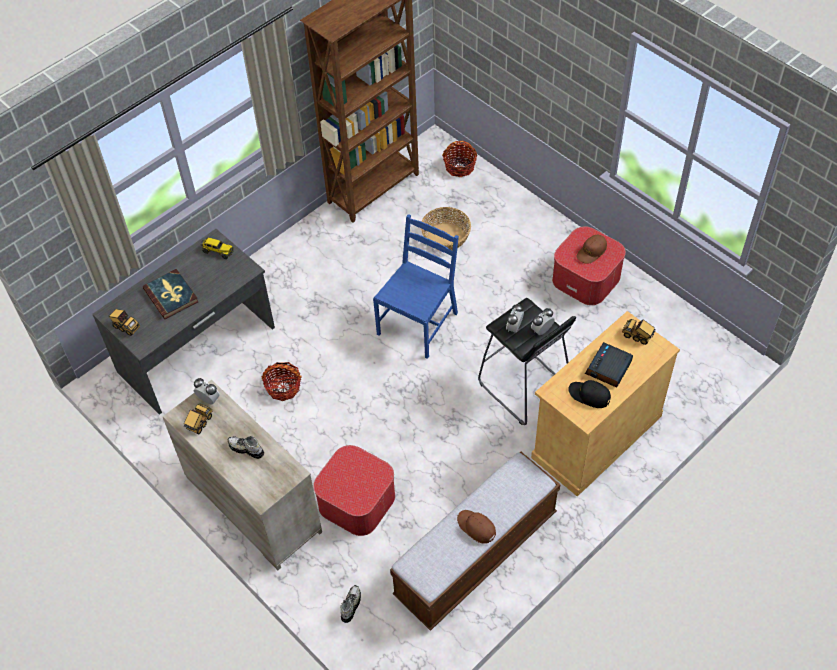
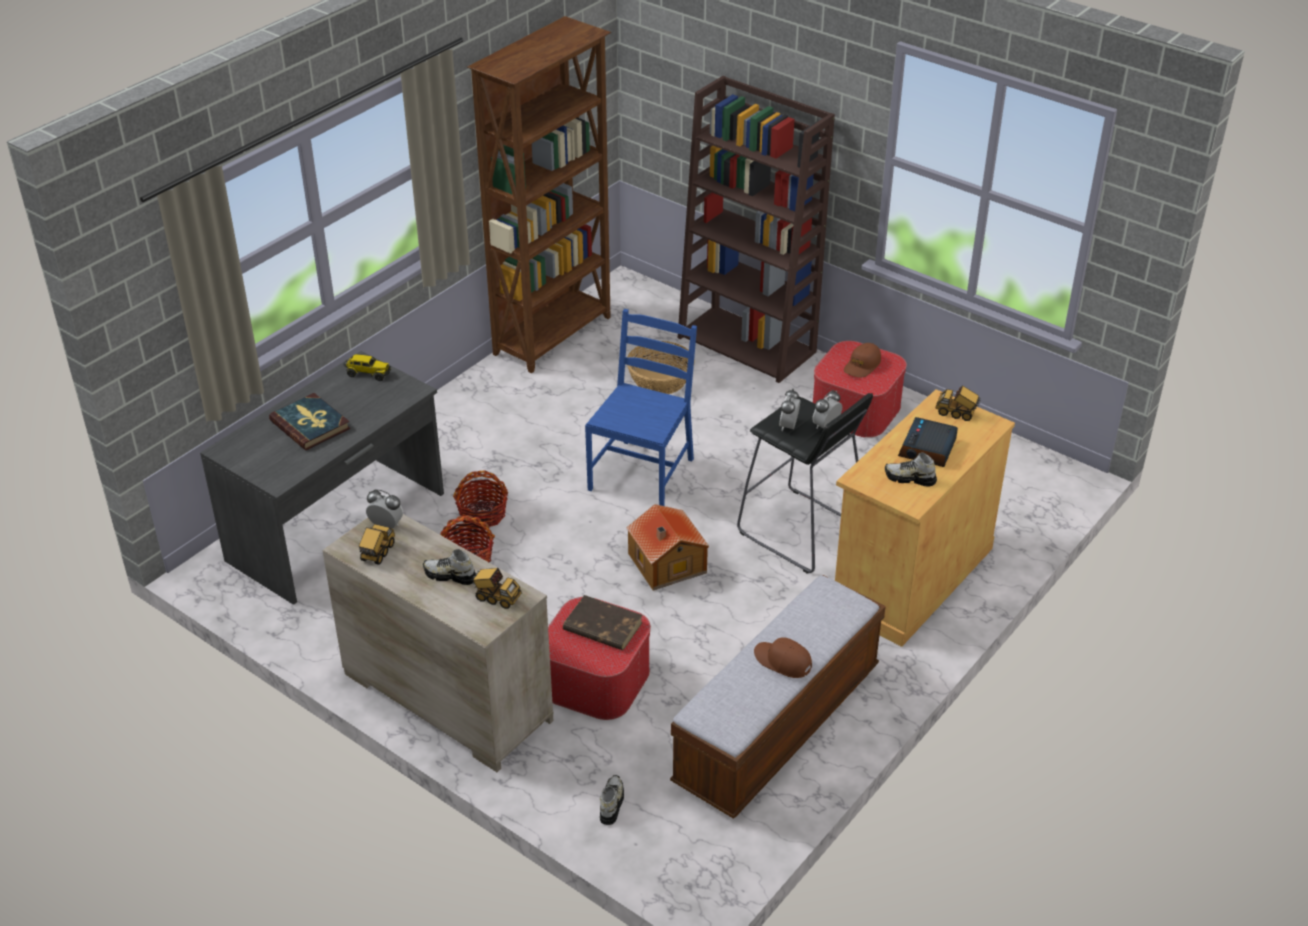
camera: 10 degrees left, 15 degrees down
(126, 327) = (251, 463): toy truck -> toy truck (496, 598)
(360, 472) = (602, 626): none -> brown book
(422, 406) = (666, 564): none -> toy house
(460, 167) = (663, 306): basket -> basket (482, 514)
(517, 209) = (748, 345): none -> brown bookcase
(589, 395) = (910, 478): black cap -> shoe

